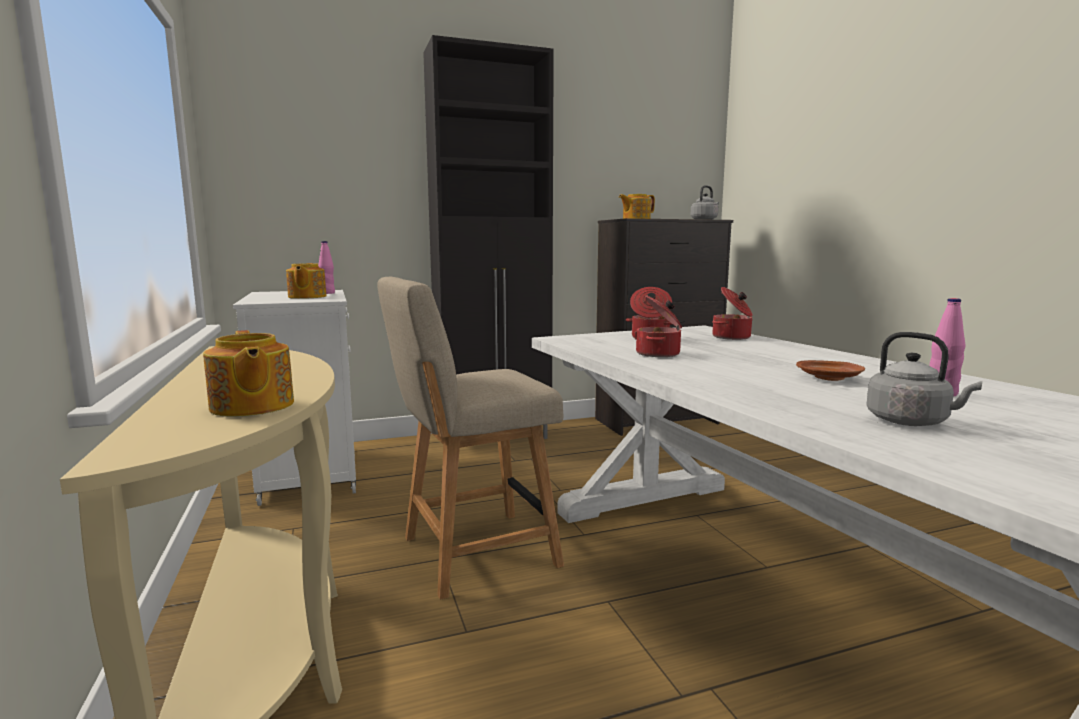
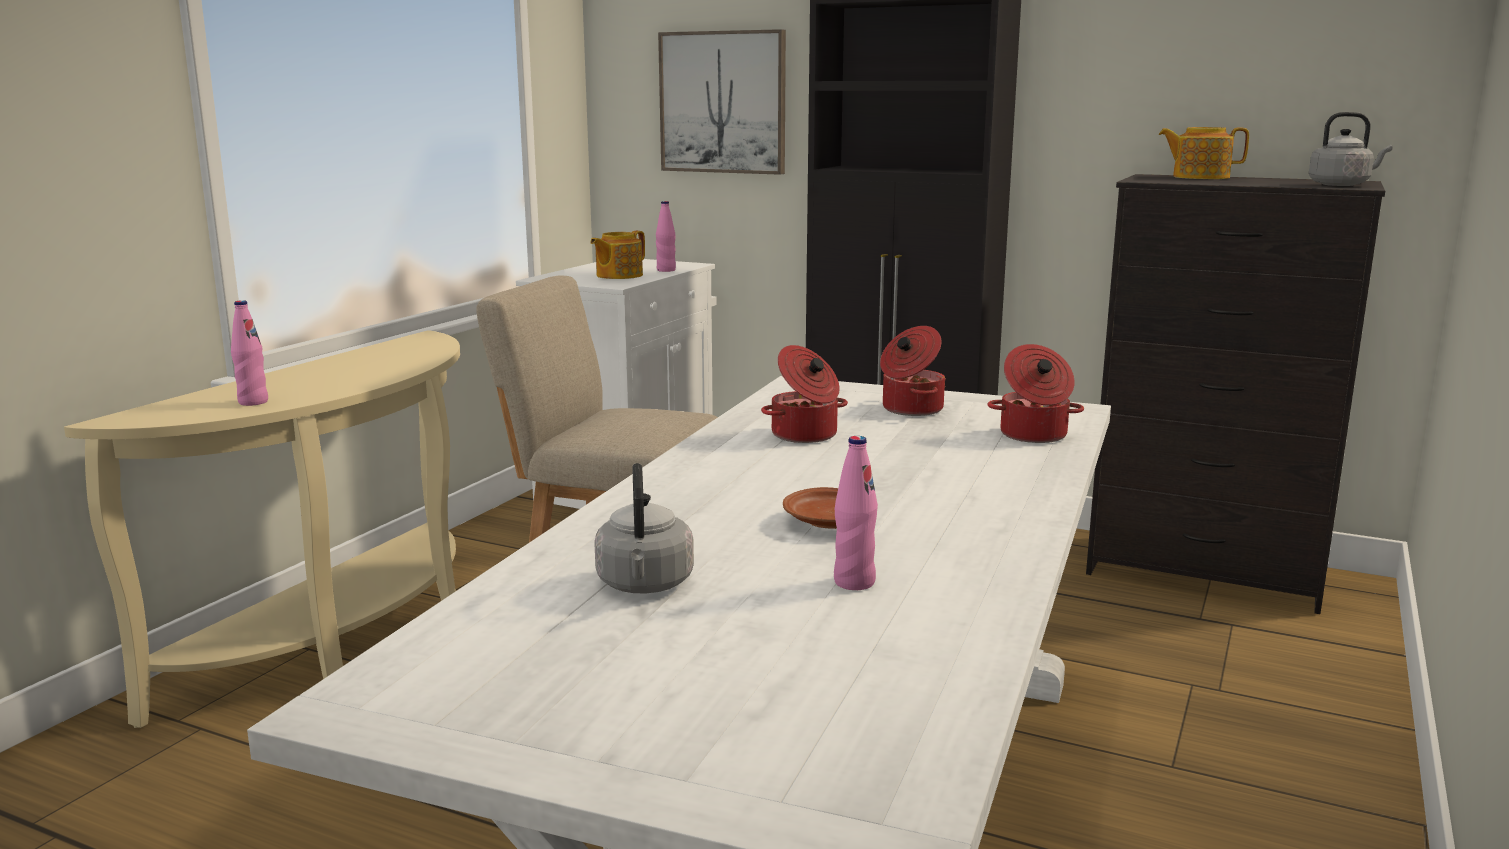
camera: 45 degrees right, 5 degrees up
(251, 406) = (253, 402): teapot -> pink bottle
(332, 175) = (723, 102): none -> picture

